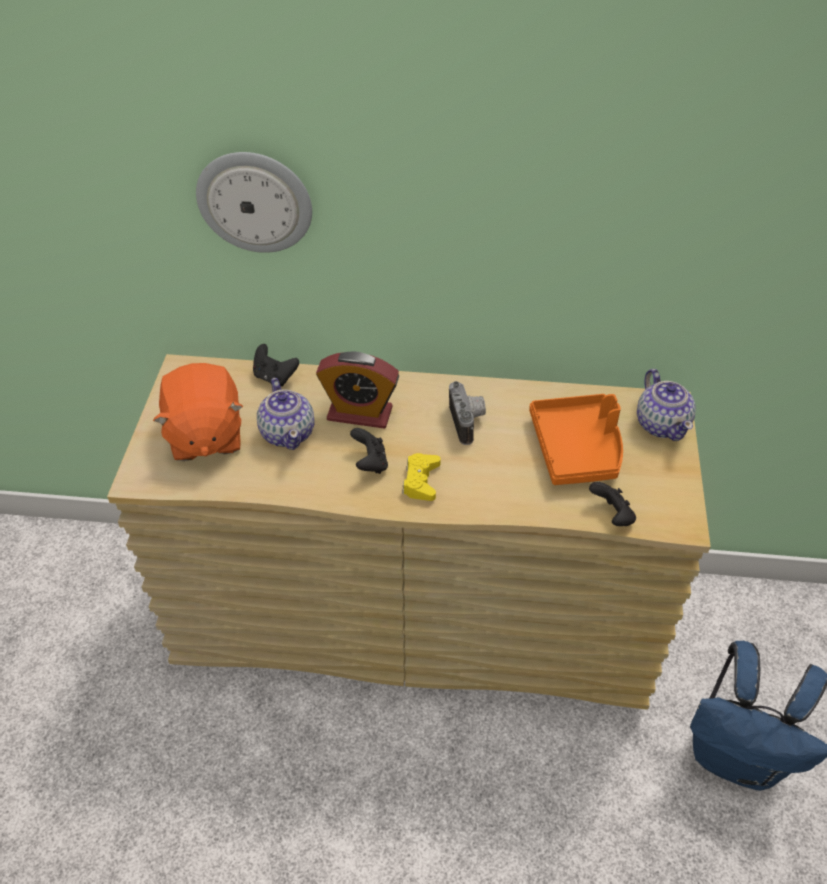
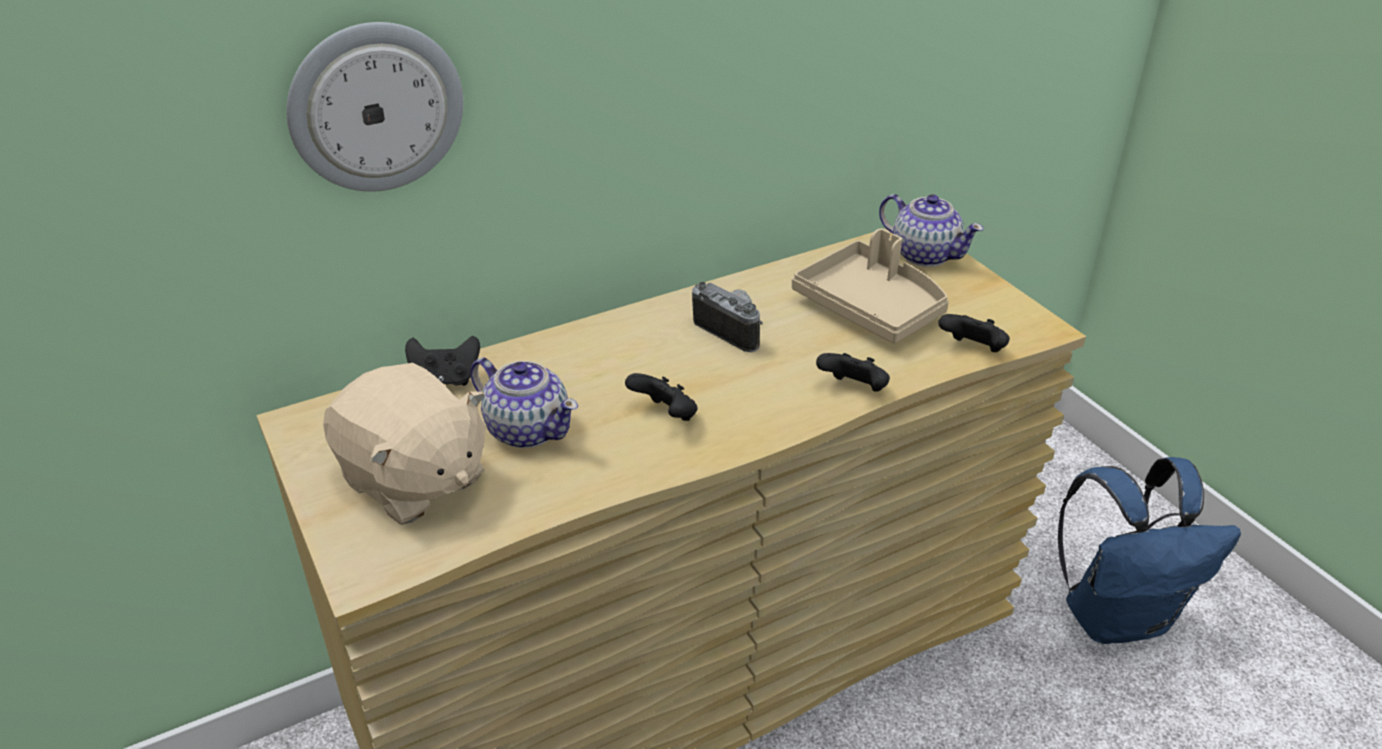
camera: 35 degrees left, 10 degrees down
(204, 436) = (413, 481): orange plush toy -> beige plush toy
(359, 413) = (597, 372): alarm clock -> none
(421, 481) = (744, 407): yellow game controller -> none
(500, 504) = (854, 390): none -> black game controller
(577, 449) = (871, 307): orange tray -> beige tray

